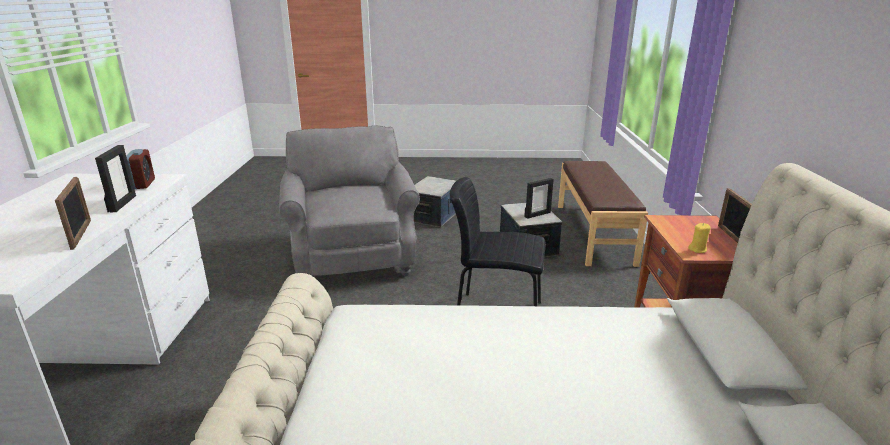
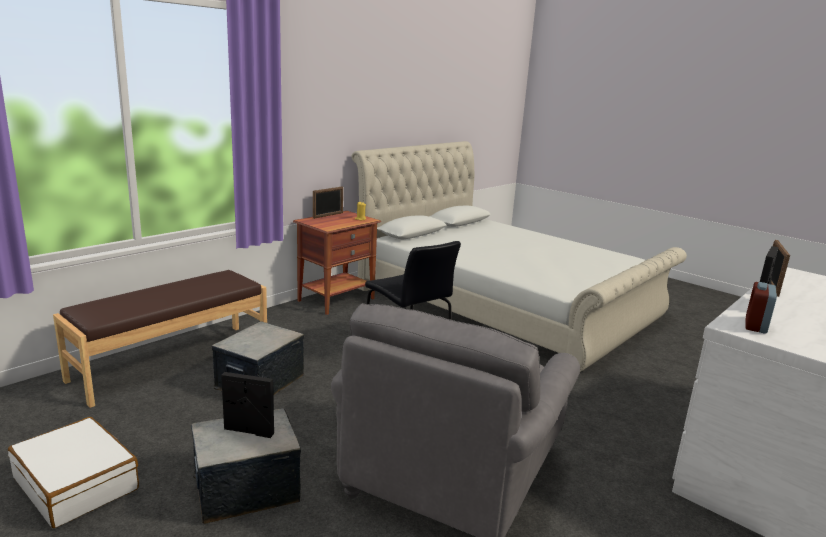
camera: 140 degrees left, 5 degrees down
(492, 195) = (77, 483): none -> white suitcase
(537, 214) = (260, 334): picture frame -> picture frame (248, 431)

